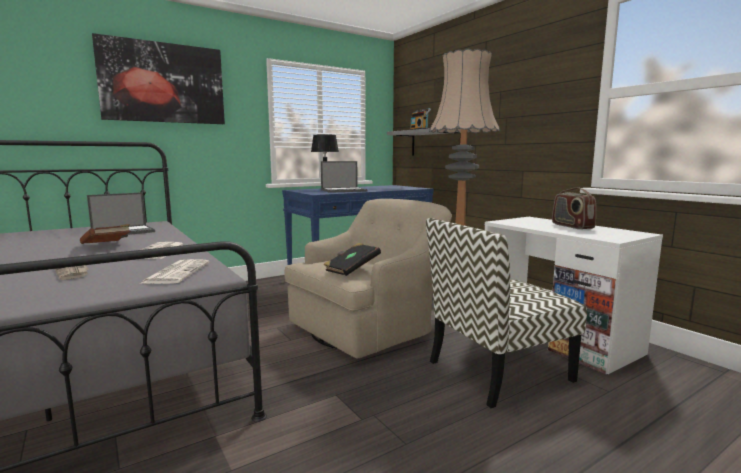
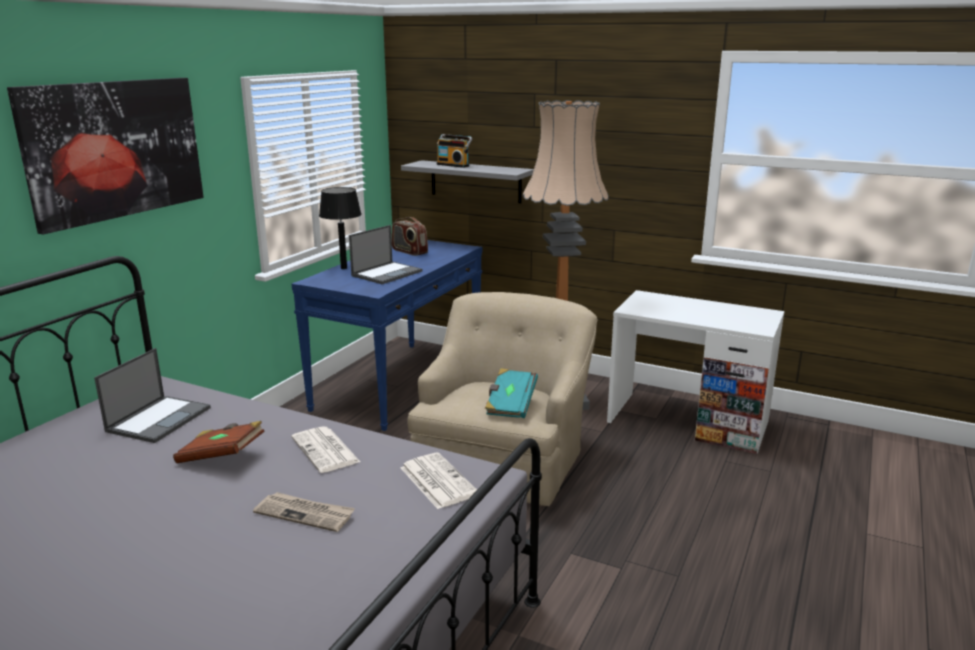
camera: 30 degrees left, 10 degrees up
(352, 269) = (510, 405): black book -> turquoise book
(498, 371) = (677, 478): chair -> none
(571, 226) = (701, 308): radio -> radio (409, 252)

